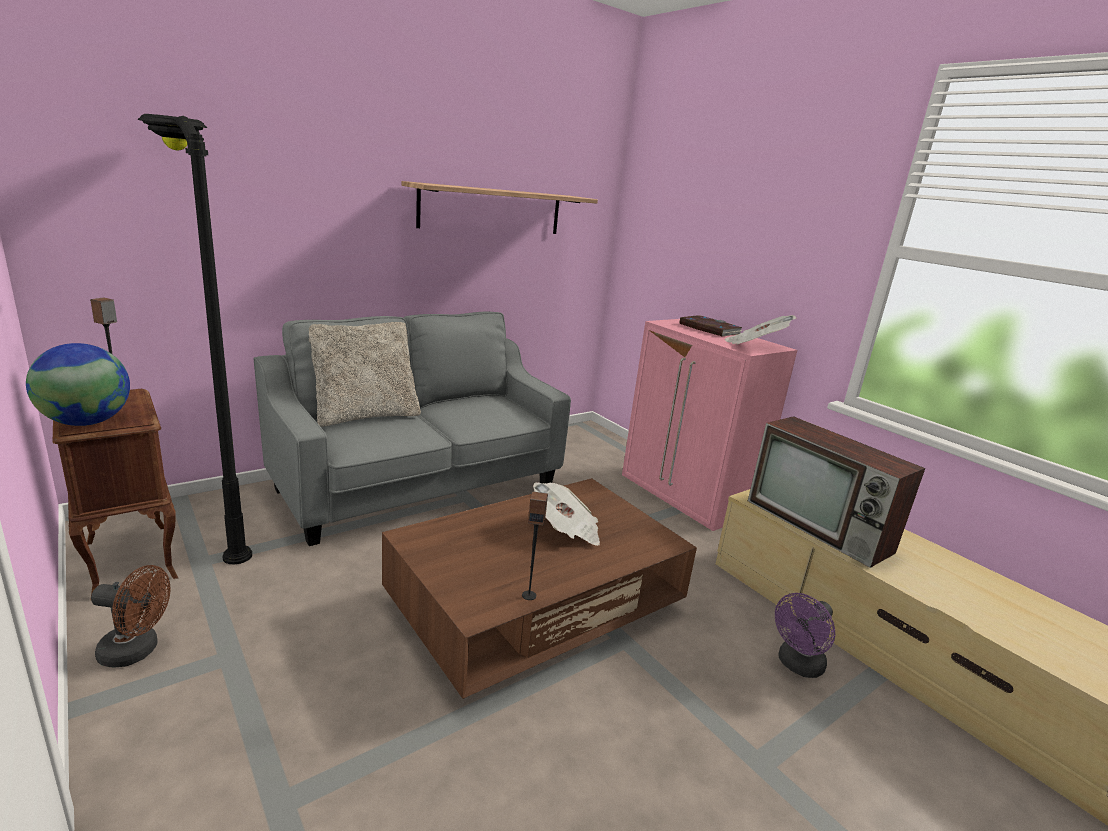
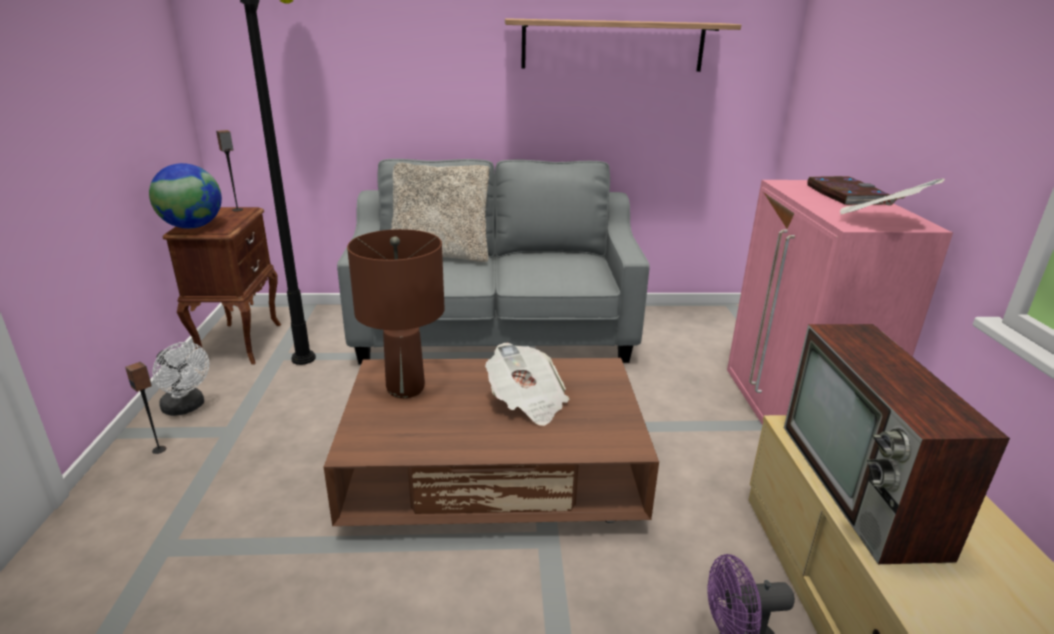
camera: 35 degrees right, 5 degrees up
(137, 651) = (187, 407): brown fan -> white fan
(455, 547) = (405, 388): none -> brown table lamp
(529, 595) = (417, 450): speaker -> speaker (159, 449)

